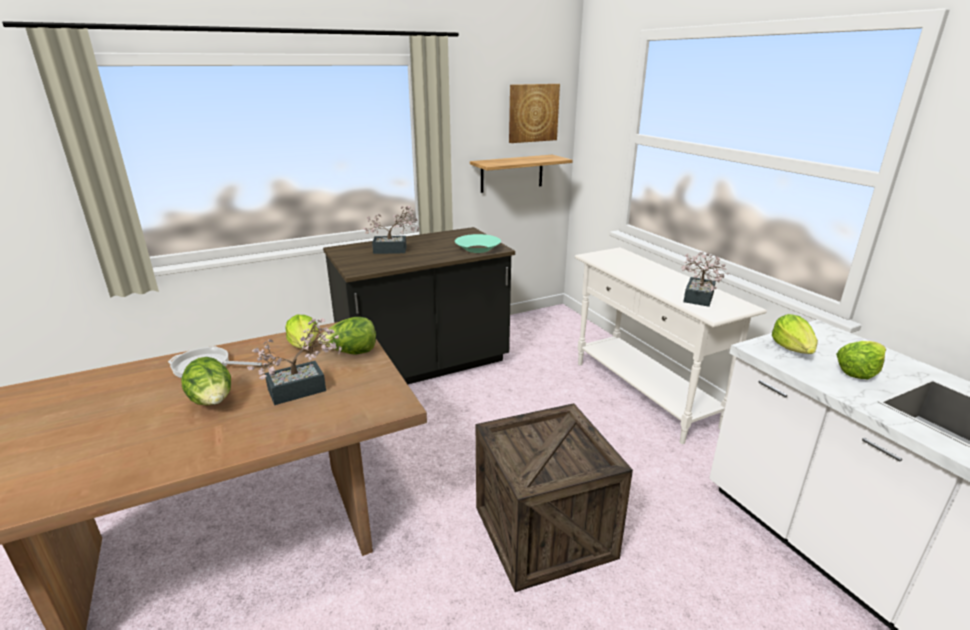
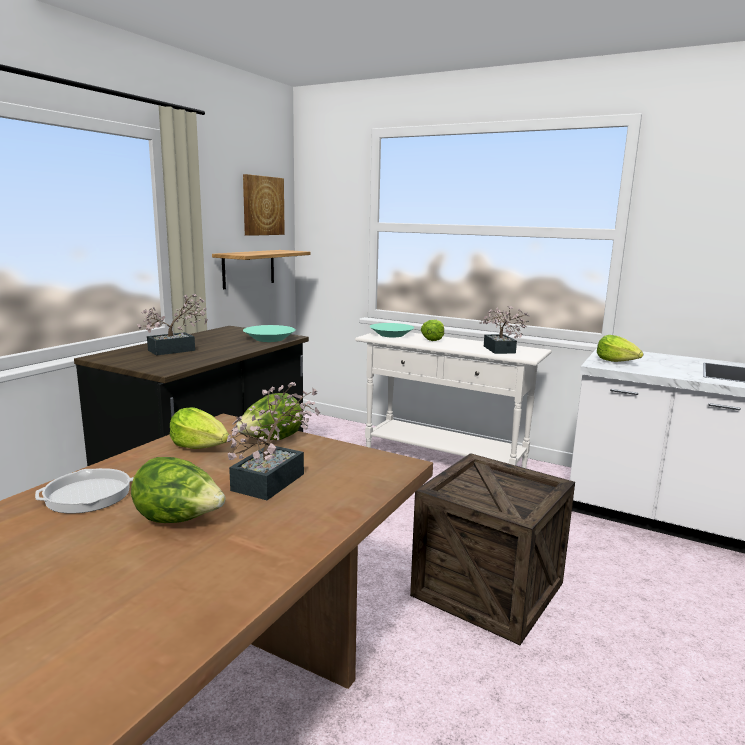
camera: 35 degrees left, 10 degrees down
(615, 257) = (391, 335): none -> turquoise bowl
(858, 371) = (668, 365): lettuce -> lettuce (433, 339)

